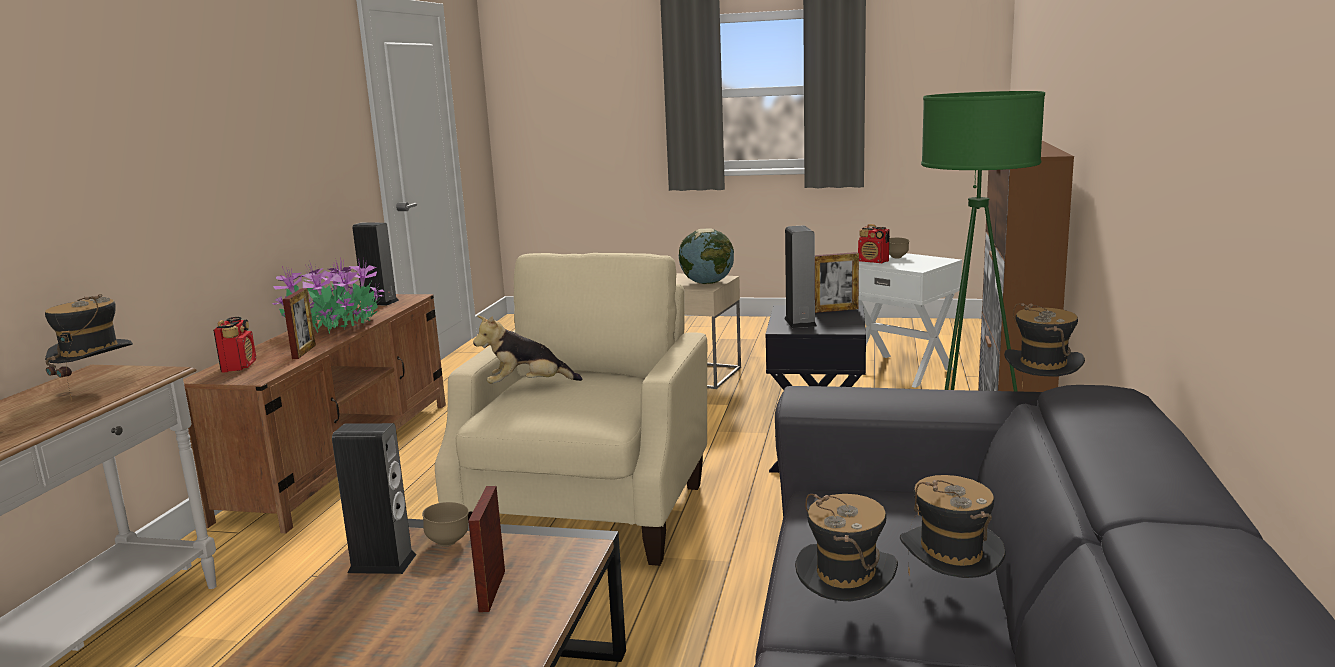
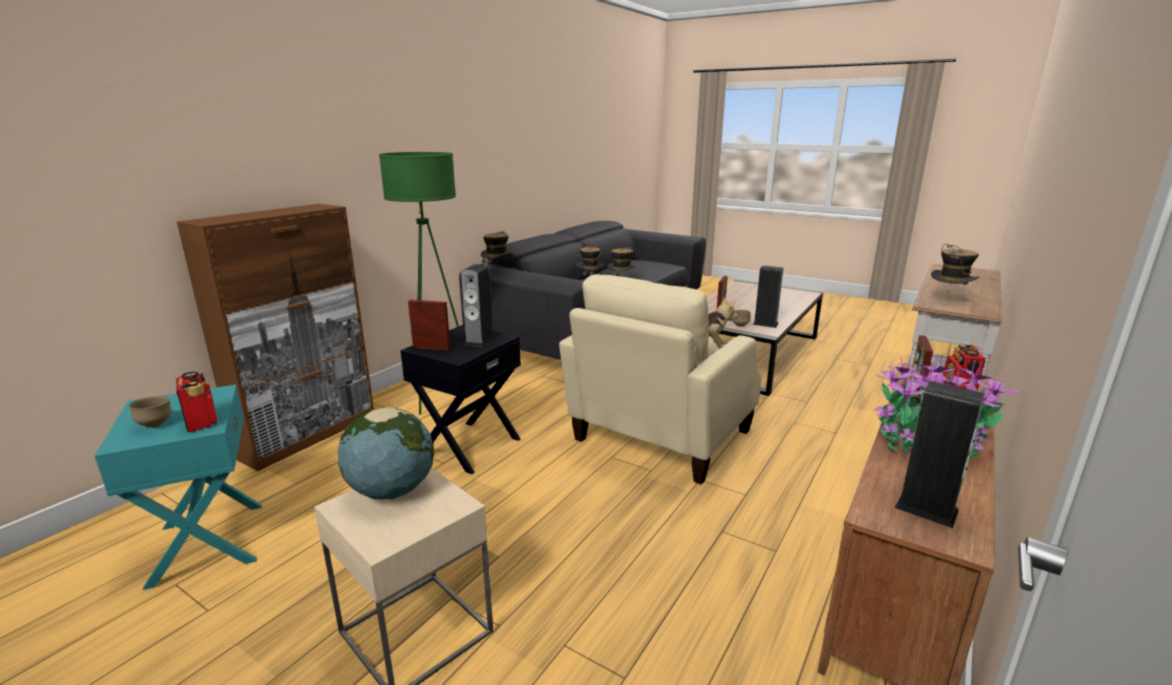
camera: 160 degrees left, 5 degrees up
(901, 370) = (206, 543): white side table -> turquoise side table

